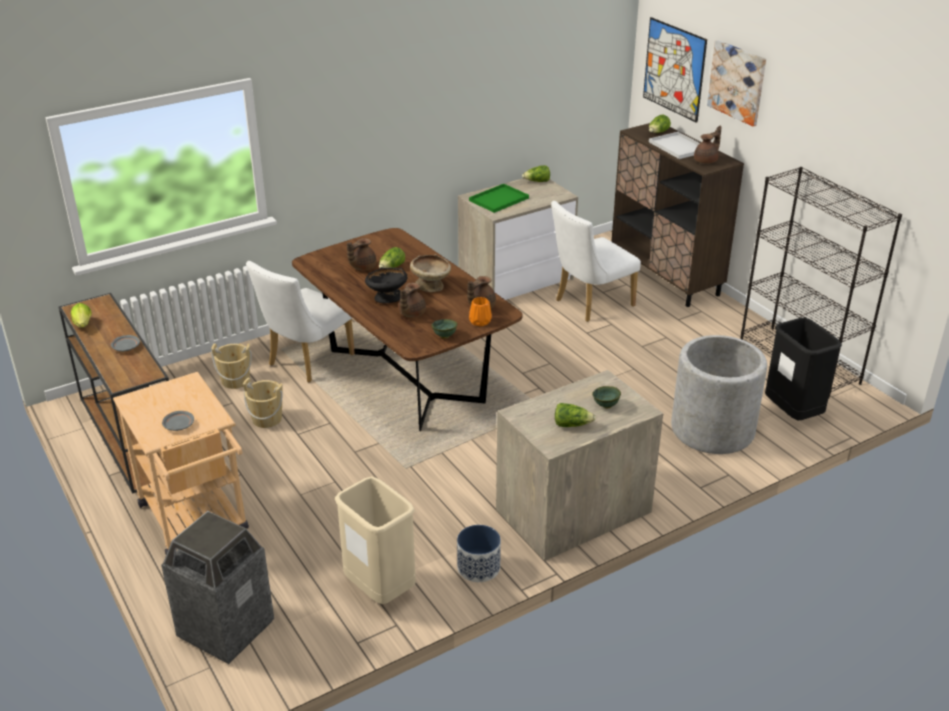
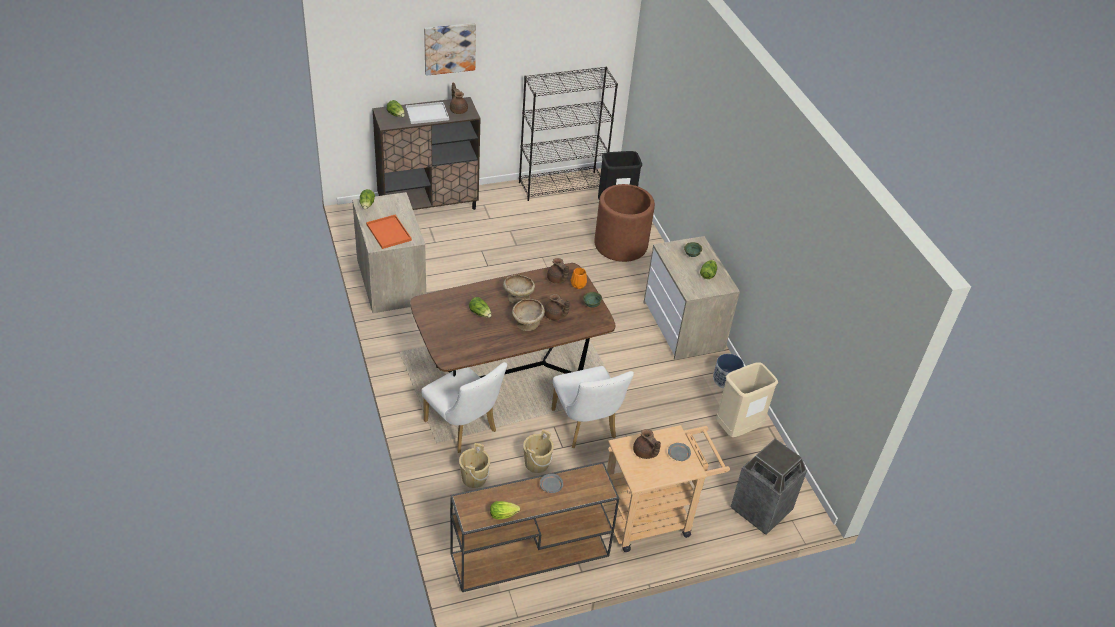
camera: 80 degrees left, 10 degrees up
(362, 267) = (472, 329): brown teapot -> brown teapot (645, 453)
(386, 298) = (527, 324): black bowl -> beige bowl
(498, 200) = (389, 233): green tray -> orange tray
(589, 304) = (449, 253): white chair -> white chair (586, 427)
(674, 69) = (379, 65): picture -> none
(712, 430) = (621, 245): grey planter -> brown planter

